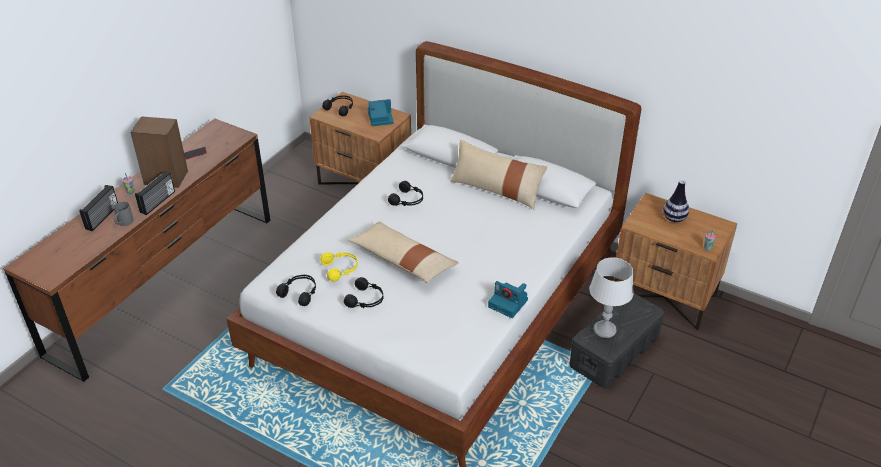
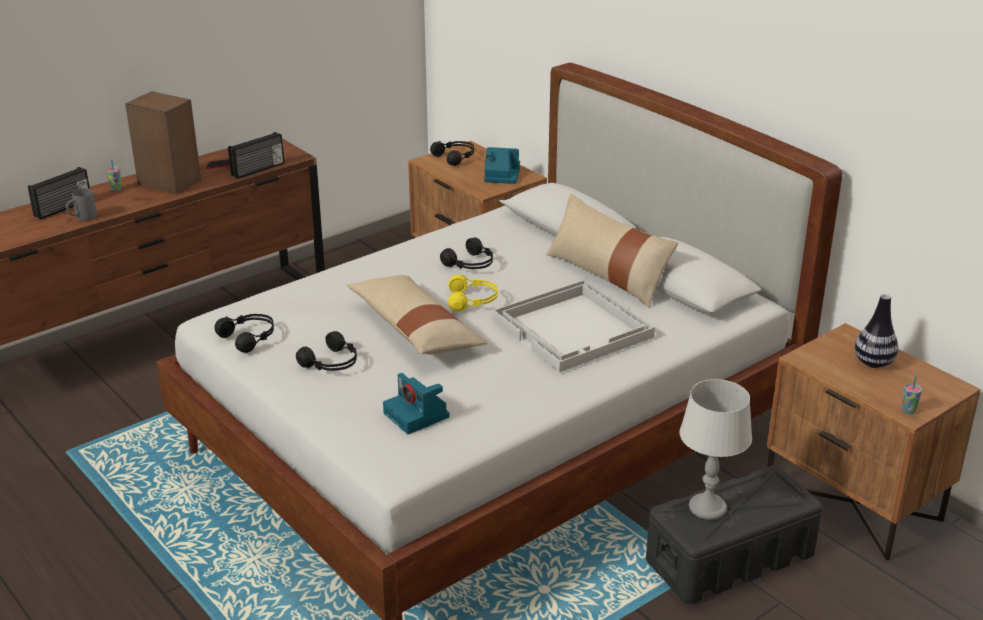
camera: 20 degrees right, 10 degrees down
(158, 202) = (140, 205): radio -> radio (258, 169)
(340, 269) = (321, 321): yellow headphones -> yellow headphones (473, 300)
(499, 236) = (574, 328): none -> white tray
(509, 303) = (534, 410): camera -> camera (417, 415)

